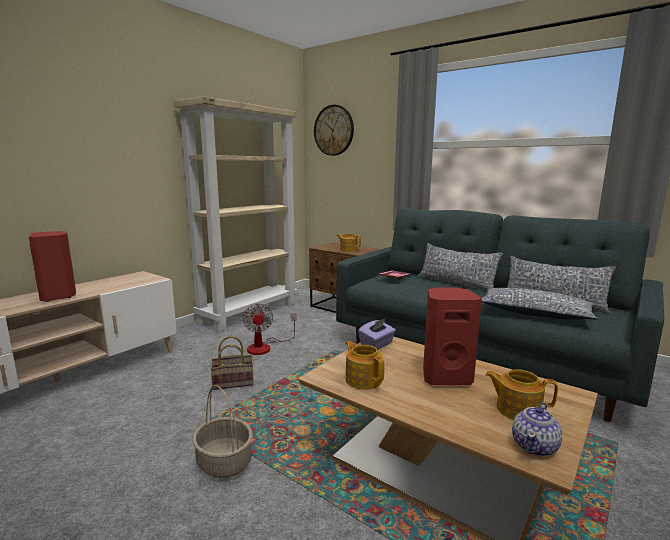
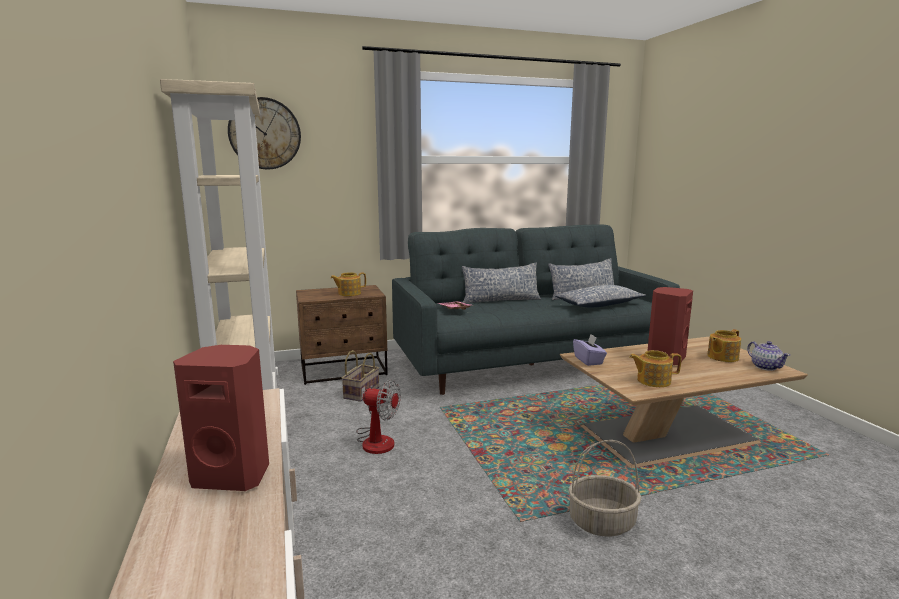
camera: 55 degrees left, 0 degrees up
(234, 382) = (442, 480): basket -> basket (361, 392)

